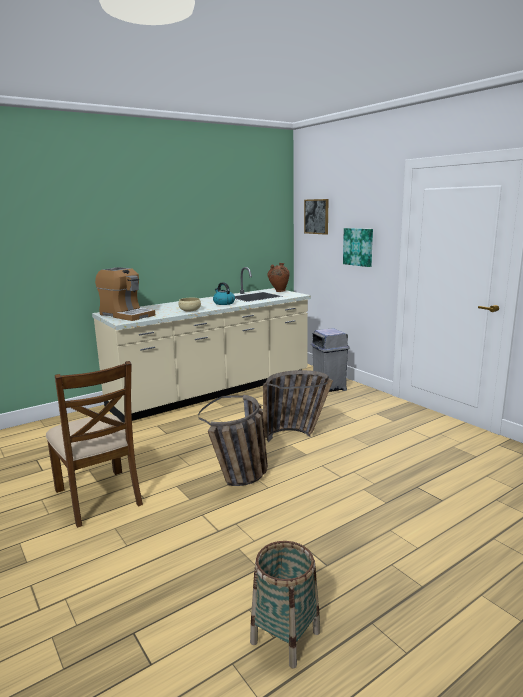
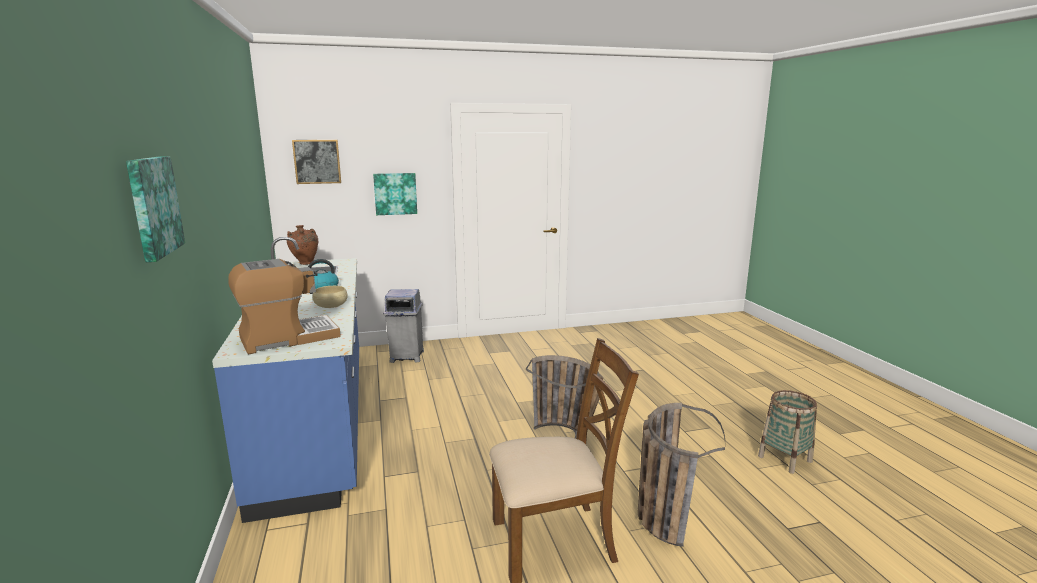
camera: 70 degrees left, 0 degrees up
(44, 228) = (152, 206): none -> picture
(213, 391) = (318, 419): beige counter -> blue counter
(296, 435) = (499, 395): basket -> basket (664, 511)

